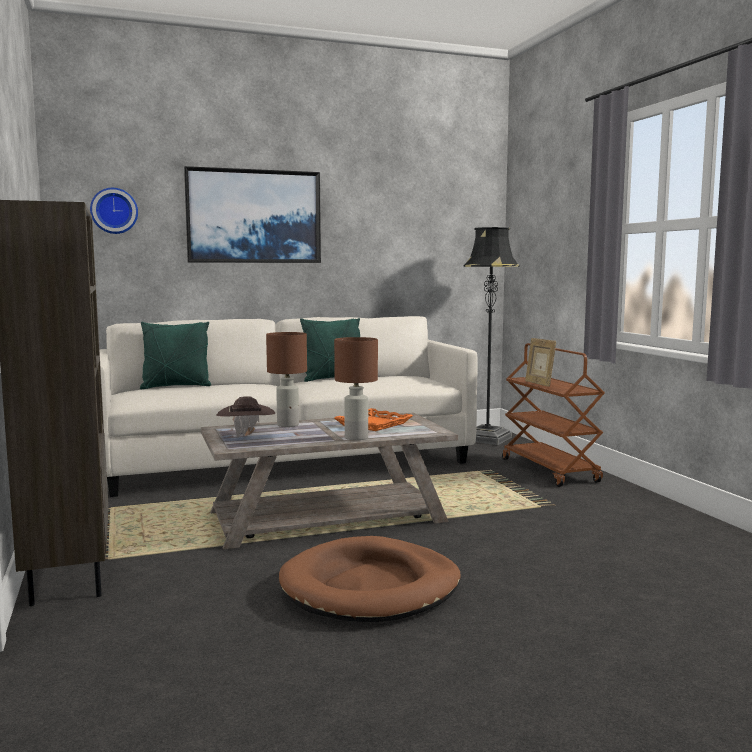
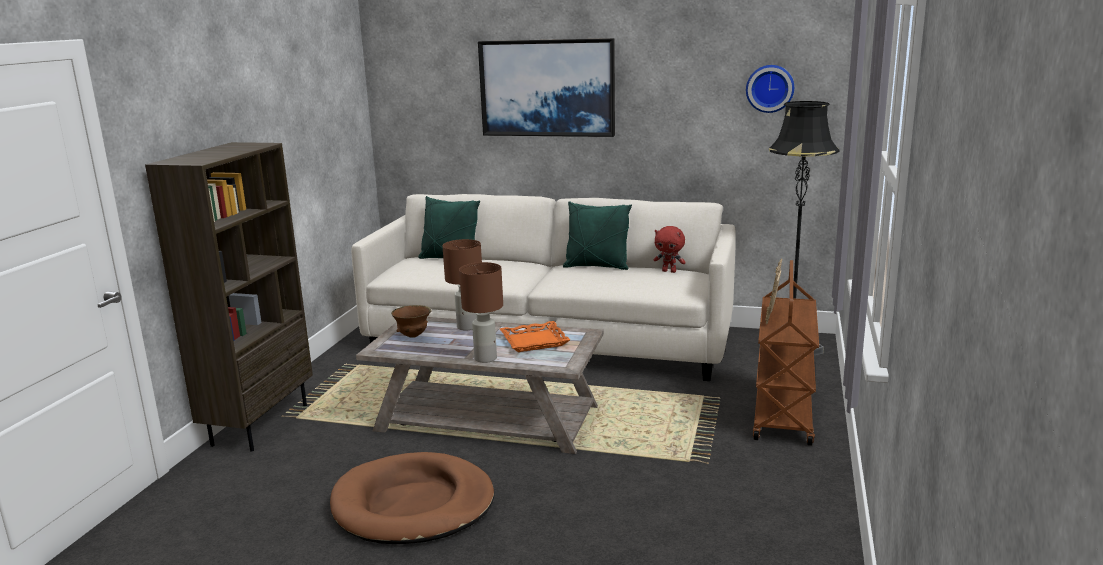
camera: 35 degrees right, 10 degrees up
(114, 211) = (422, 86): wall clock -> wall clock (770, 88)
(246, 436) = (413, 336): brown hat -> brown bowl
(400, 376) = (669, 271): none -> red plush toy

